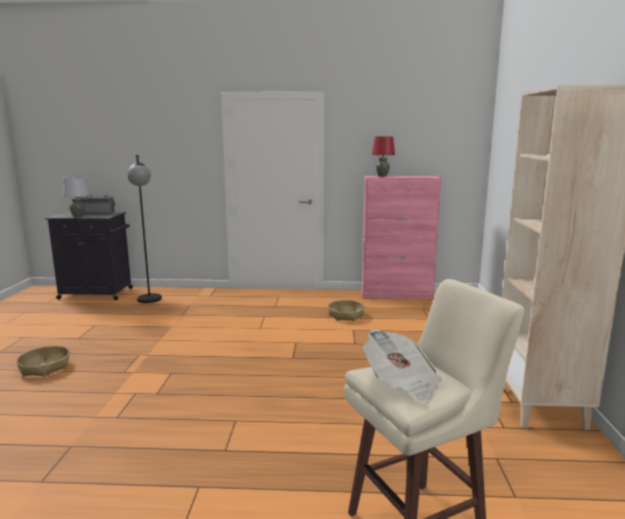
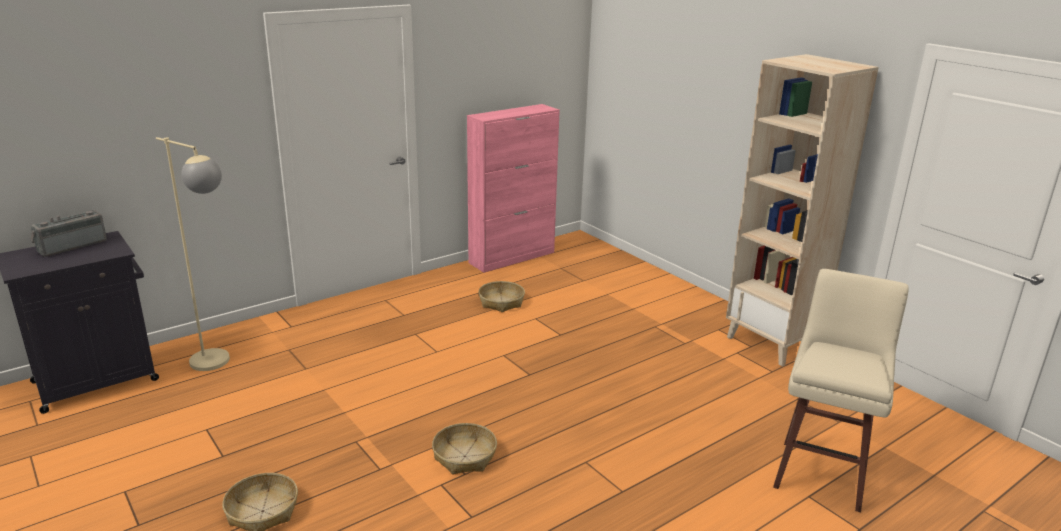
camera: 40 degrees left, 10 degrees up
(78, 217) = (66, 263): grey table lamp -> none
(150, 301) = (219, 365): black floor lamp -> beige floor lamp
(174, 384) = (464, 456): none -> basket
(382, 176) = (491, 114): red table lamp -> none
(402, 384) = (847, 367): newspaper -> none

